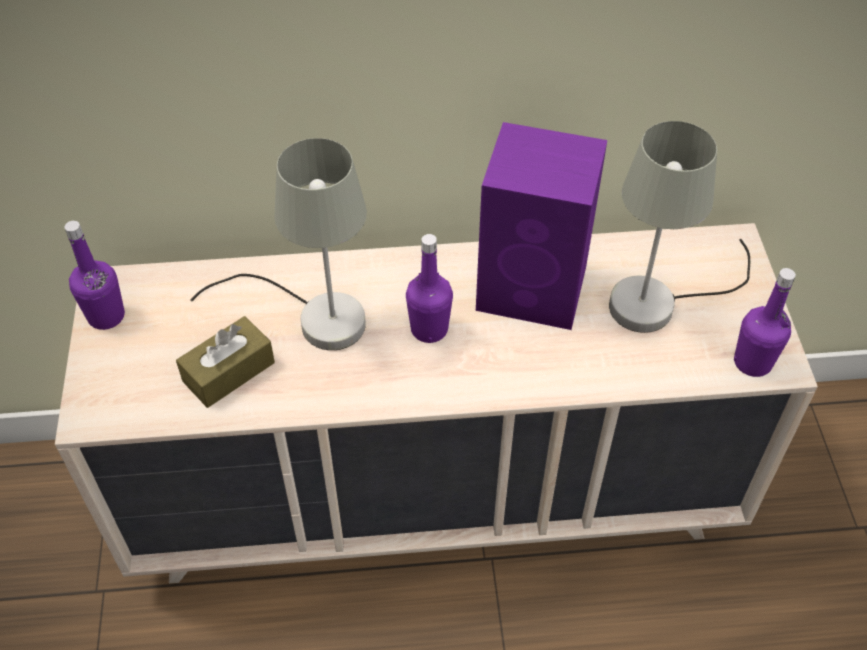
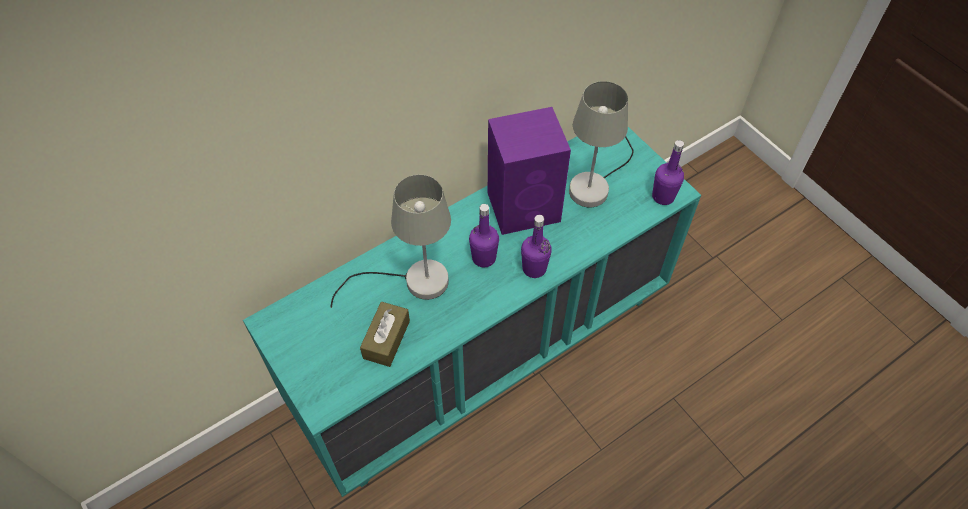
camera: 30 degrees left, 5 degrees up
(106, 316) = (284, 342): purple bottle -> purple bottle (534, 268)
(435, 494) = (484, 352): beige dresser -> turquoise dresser

